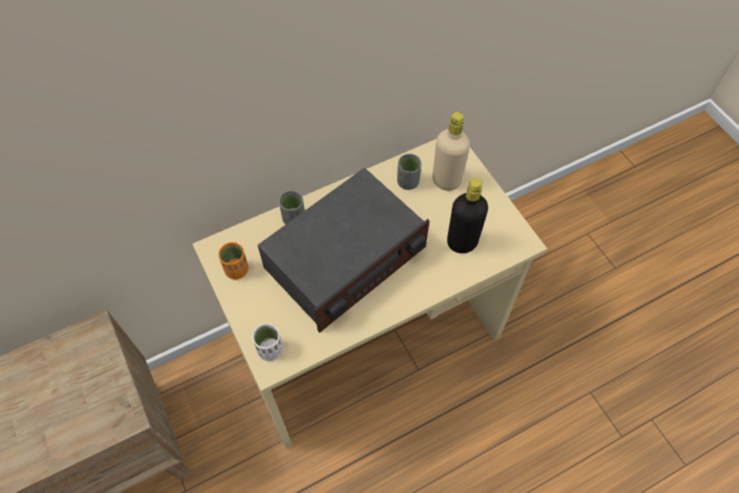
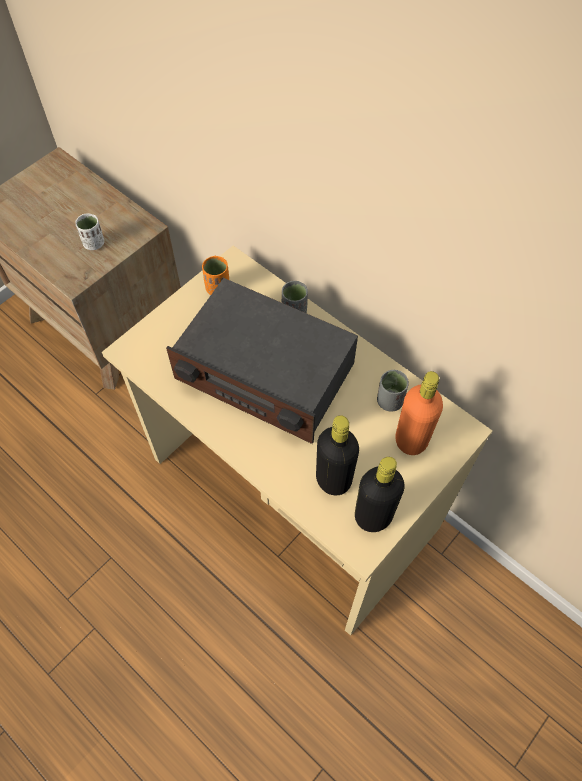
camera: 70 degrees right, 0 degrees up
(270, 350) = (143, 345): white cup -> white cup (94, 243)
(446, 180) = (411, 440): beige bottle -> orange bottle
(500, 227) = (373, 516): none -> black bottle

